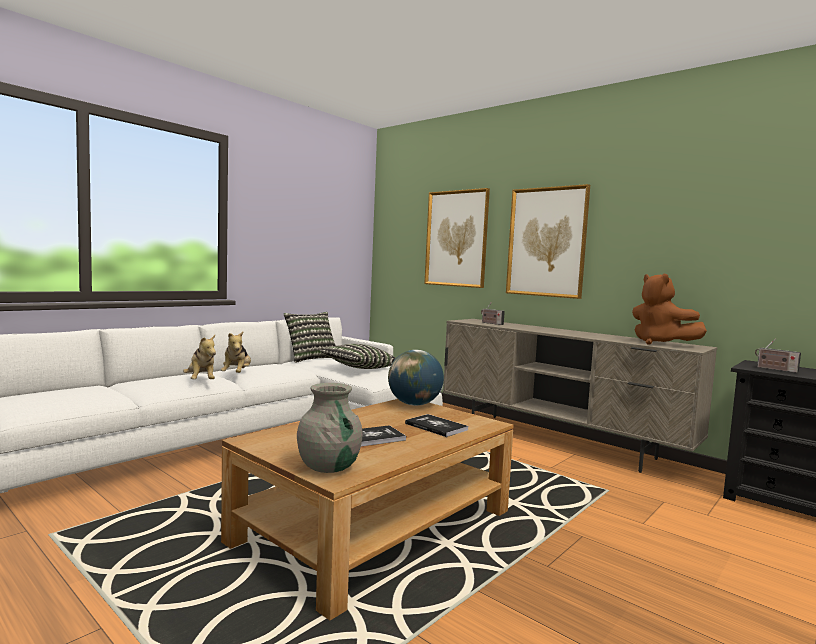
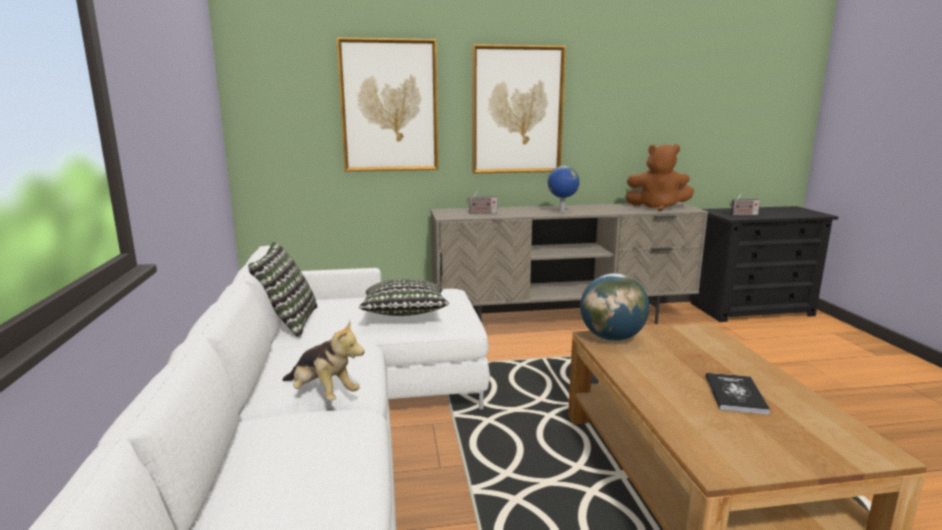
camera: 50 degrees left, 10 degrees up
(201, 381) = (340, 434): plush toy -> none
(329, 467) = (840, 445): grey vase -> none
(436, 426) = (706, 354): book -> none
(551, 331) = (561, 212): none -> globe

